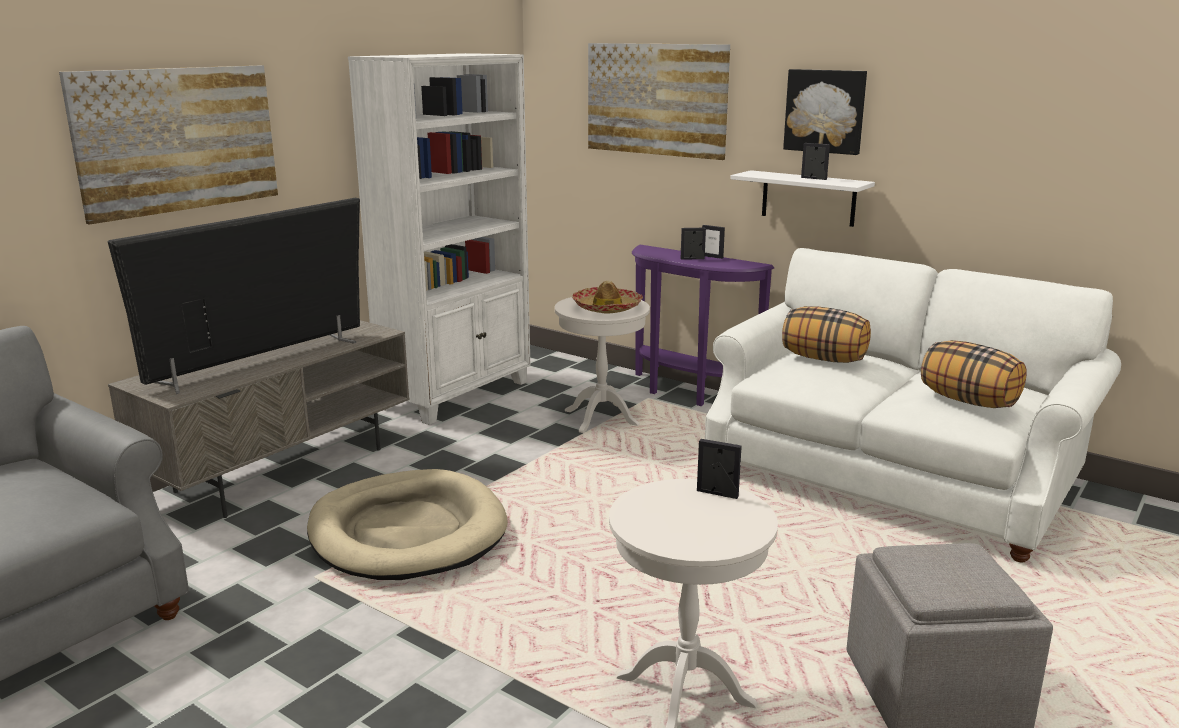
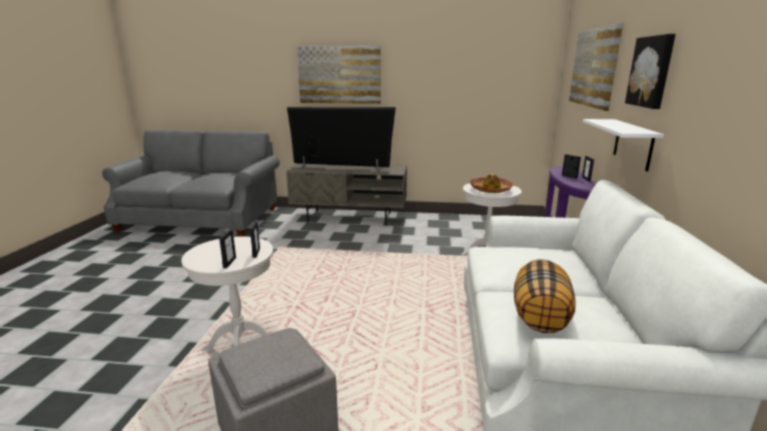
camera: 60 degrees right, 0 degrees up
(407, 532) = (325, 250): beige dog bed -> none
(457, 395) = (457, 221): white bookcase -> none
(813, 178) = (624, 126): picture frame -> picture frame (229, 262)
(824, 359) = (537, 255): pillow -> none

